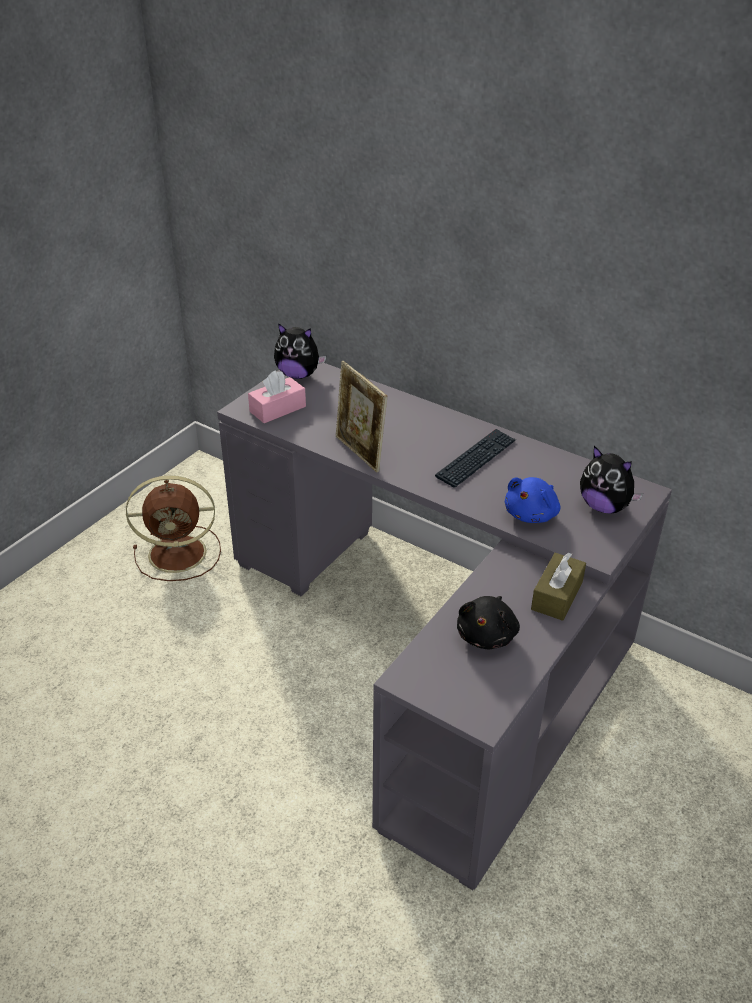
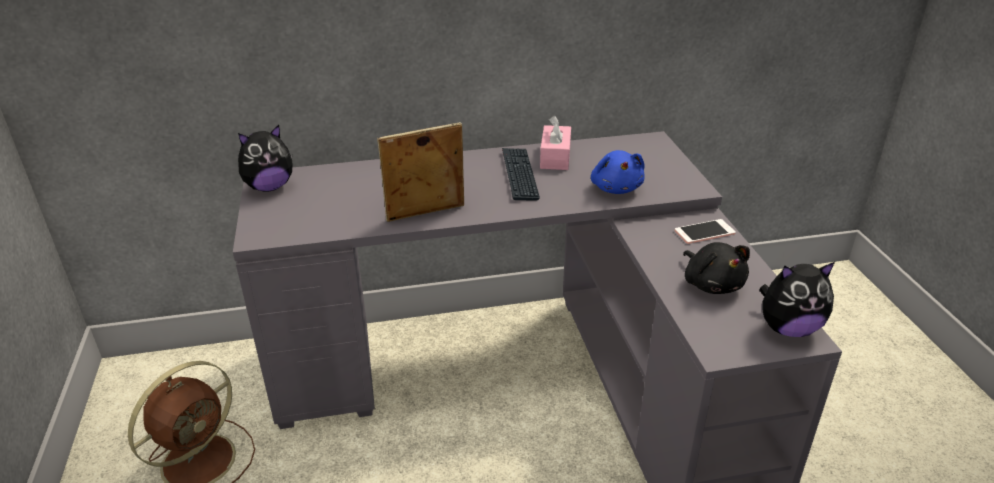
camera: 45 degrees left, 5 degrees down
(277, 409) = (294, 220): pink tissue box -> pink tissue box (555, 157)
(360, 453) = (425, 215): picture frame -> picture frame turned 150 degrees clockwise
(557, 595) = (704, 232): brown tissue box -> phone
(604, 506) = (648, 160): plush toy -> plush toy (788, 328)

